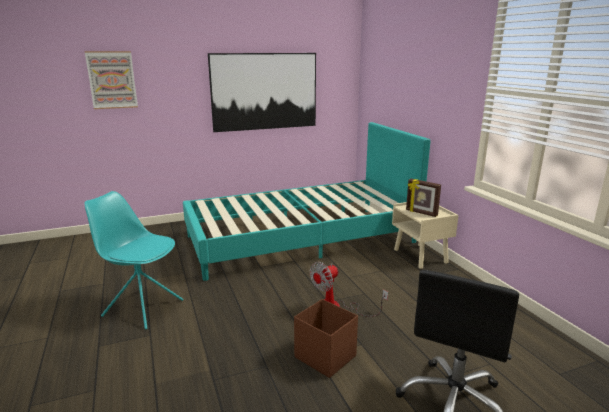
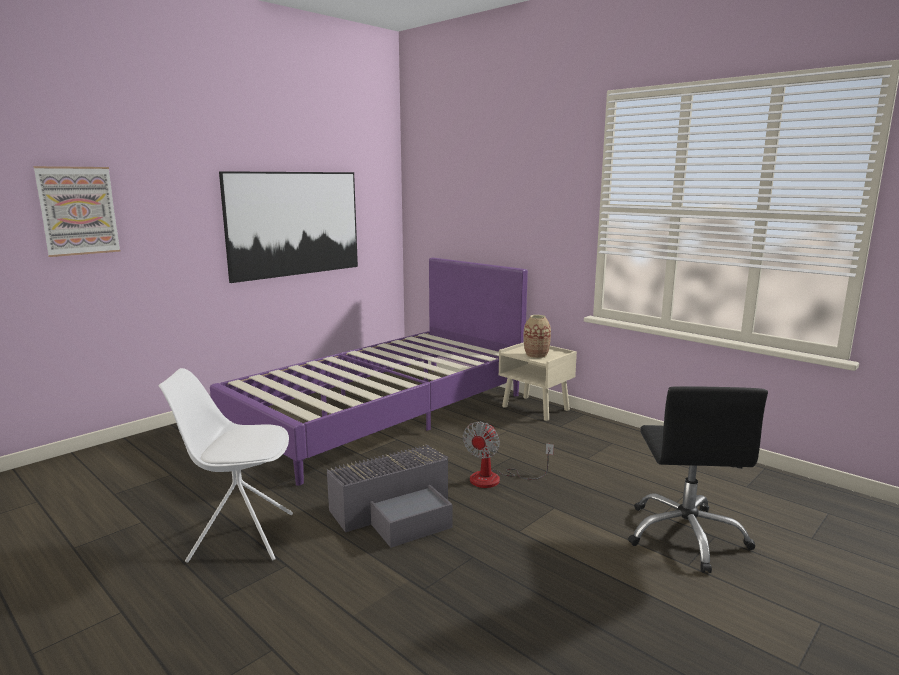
camera: 25 degrees left, 5 degrees down
(142, 307) = (240, 537): turquoise chair -> white chair
(247, 316) = (397, 511): none -> grey storage box
(301, 239) = (383, 414): turquoise bed -> purple bed
(325, 356) = (527, 529): brown storage box -> none
(421, 213) = (536, 355): picture frame -> vase

